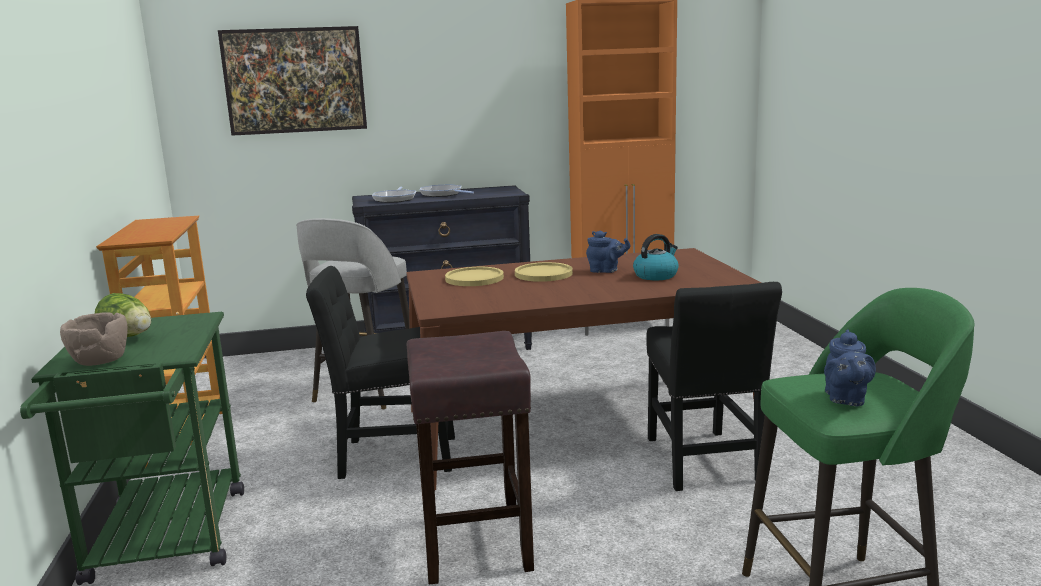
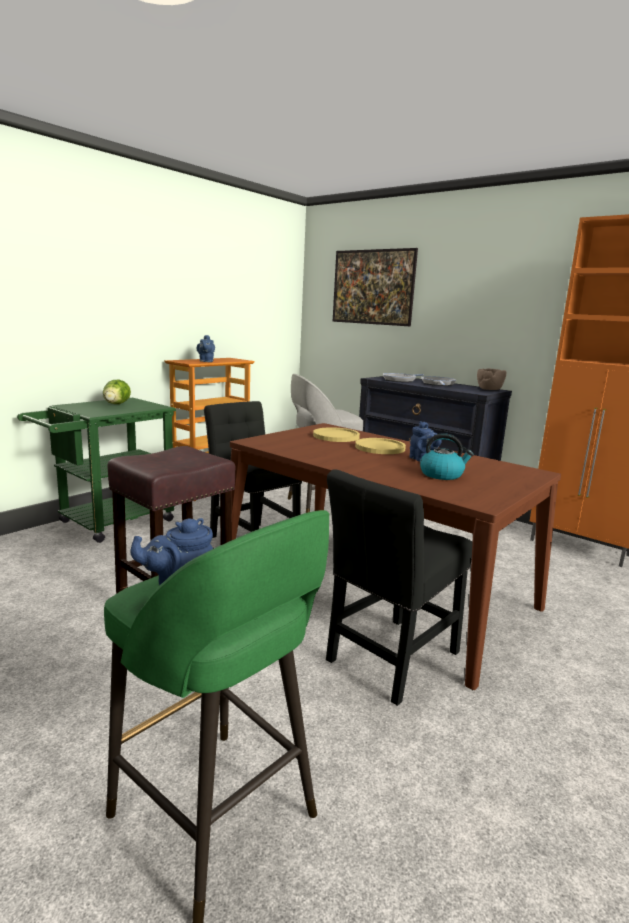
camera: 50 degrees right, 0 degrees up
(100, 360) = (75, 407): brown bowl -> brown bowl (489, 389)
(160, 232) = (206, 361): none -> blue teapot

